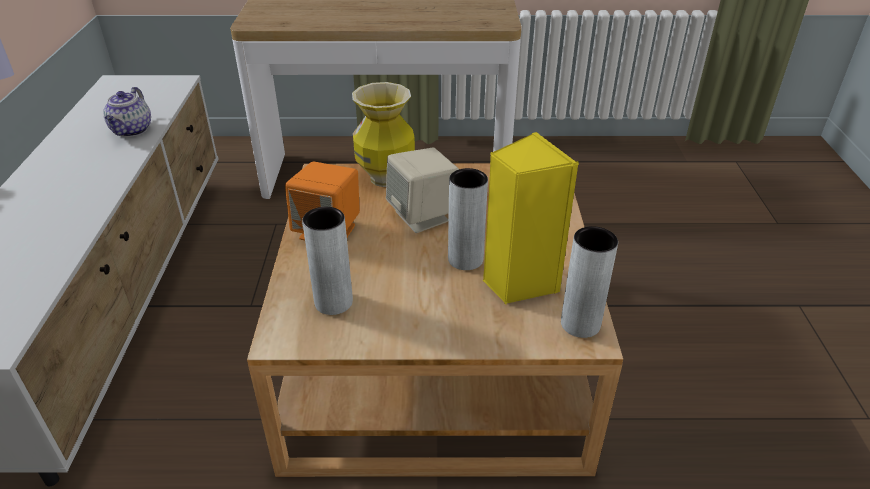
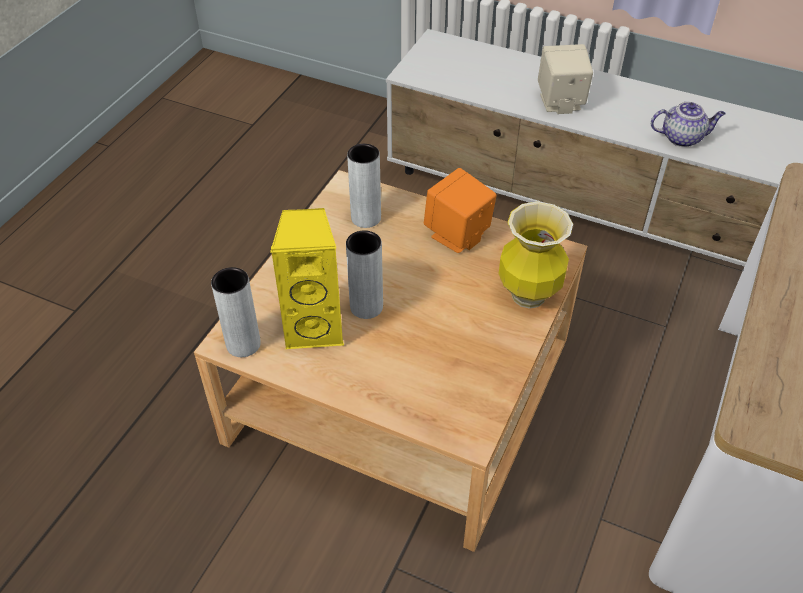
camera: 115 degrees right, 10 degrees up
(132, 130) = (682, 138): teapot -> teapot turned 150 degrees clockwise
(422, 216) = (446, 301): beige speaker -> beige speaker (560, 102)

